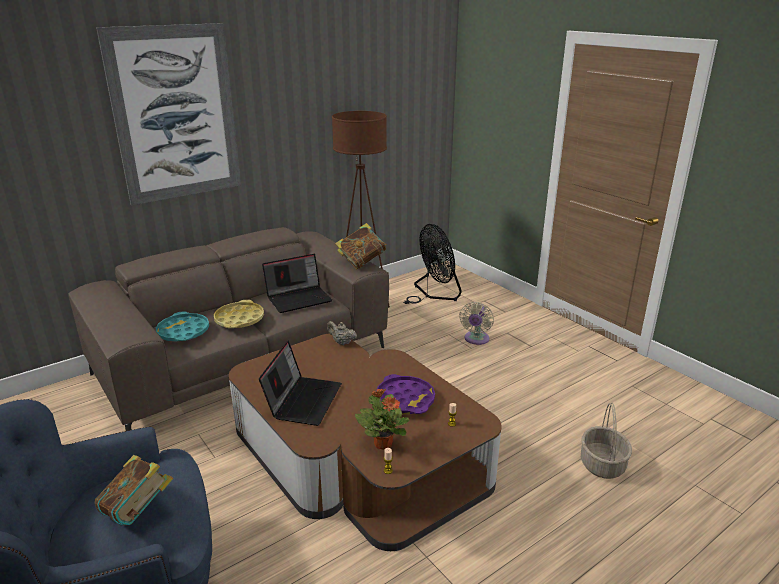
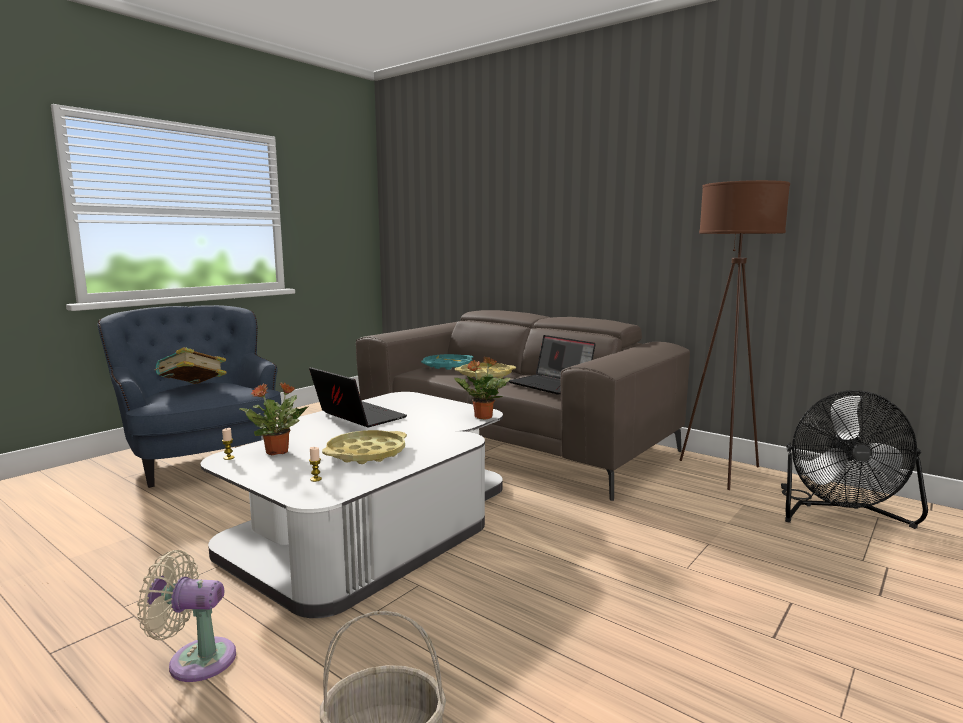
camera: 75 degrees right, 15 degrees down
(176, 114) = (554, 180): picture -> none
(303, 400) = (357, 417): laptop -> laptop turned 135 degrees counterclockwise
(341, 342) = (482, 417): beige teapot -> potted plant
(357, 453) = (374, 515): brown coffee table -> white coffee table
(362, 262) = (613, 362): book -> none
(405, 400) = (366, 453): purple tray -> yellow tray
(430, 291) = (834, 513): black fan -> black fan turned 45 degrees clockwise
(476, 339) = (721, 570): beige fan -> beige fan (196, 659)

